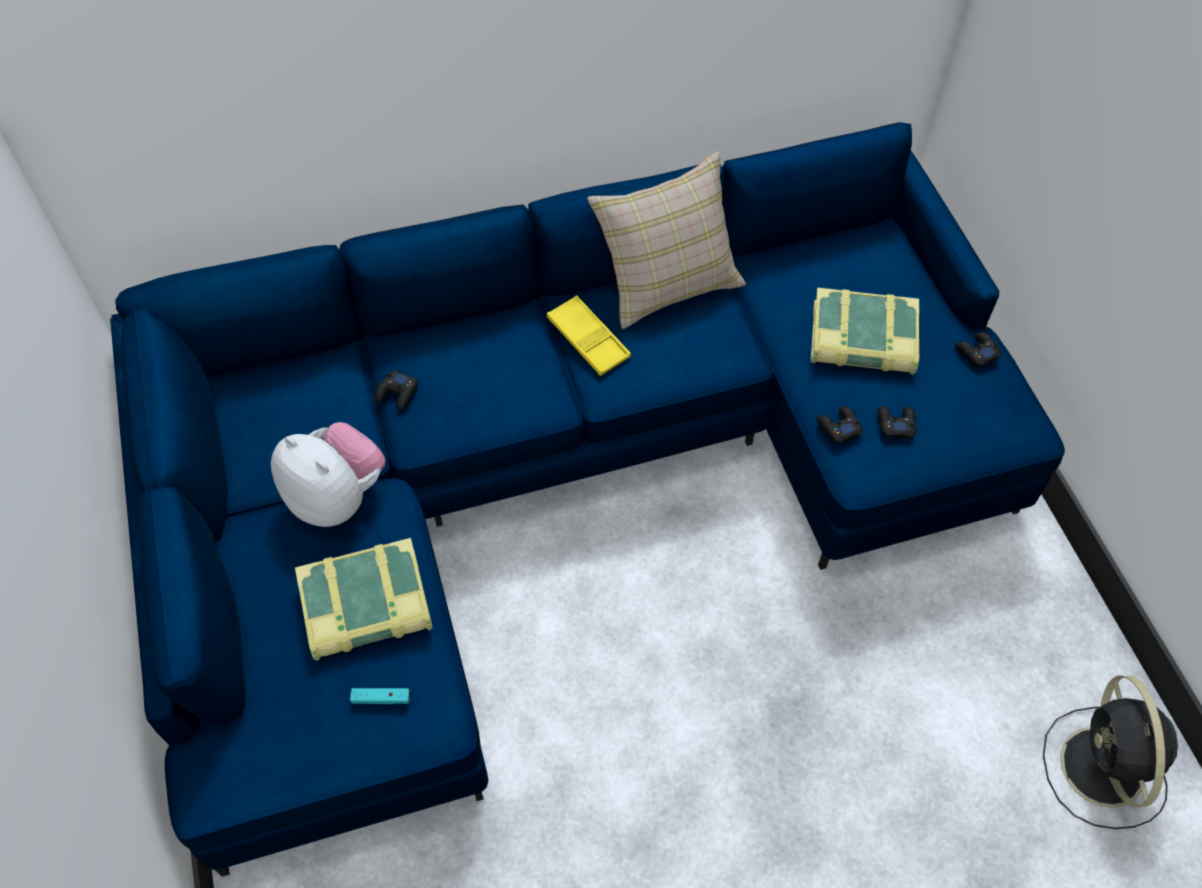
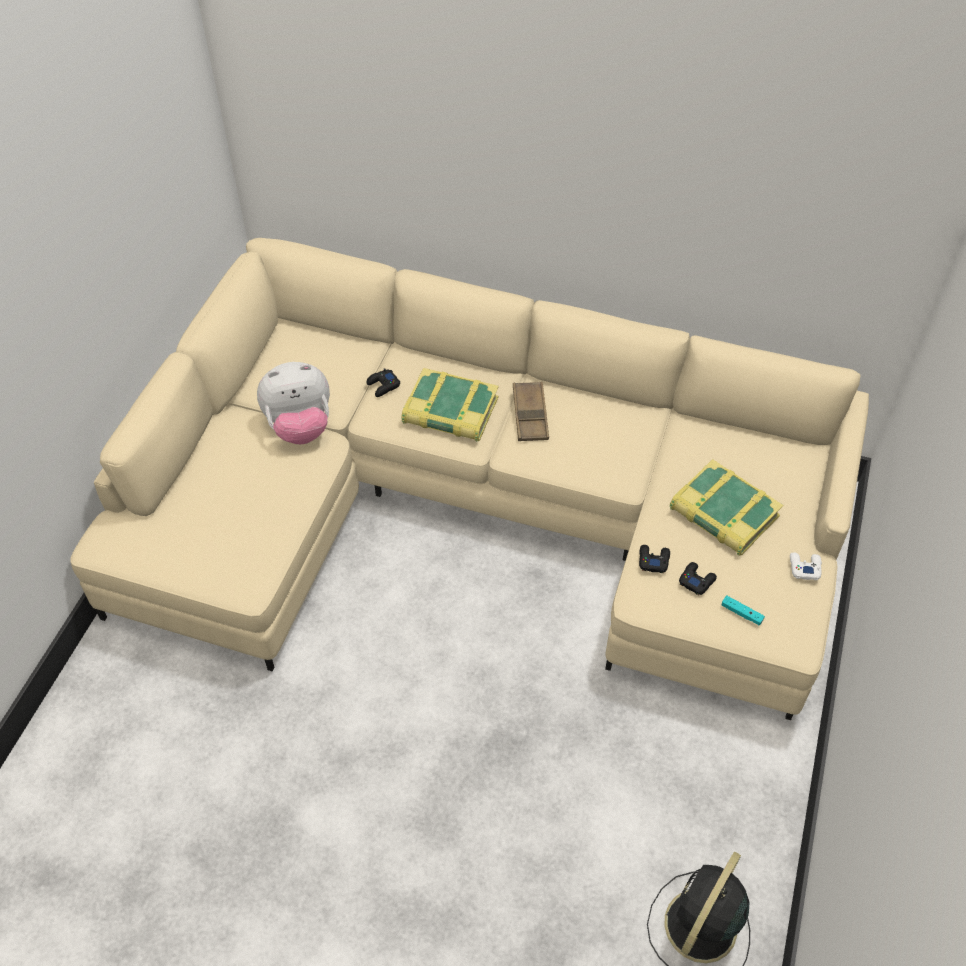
camera: 35 degrees right, 5 degrees down
(337, 497) = (300, 427): plush toy -> plush toy turned 90 degrees clockwise
(366, 606) = (263, 497): book -> book (450, 412)
(381, 698) = (228, 552): turquoise game controller -> turquoise game controller (741, 613)
(557, 480) = (474, 510): blue sofa -> beige sofa
(588, 340) = (530, 415): yellow tray -> brown tray
(667, 282) = (616, 406): beige pillow -> none
(976, 352) = (804, 567): black game controller -> white game controller

